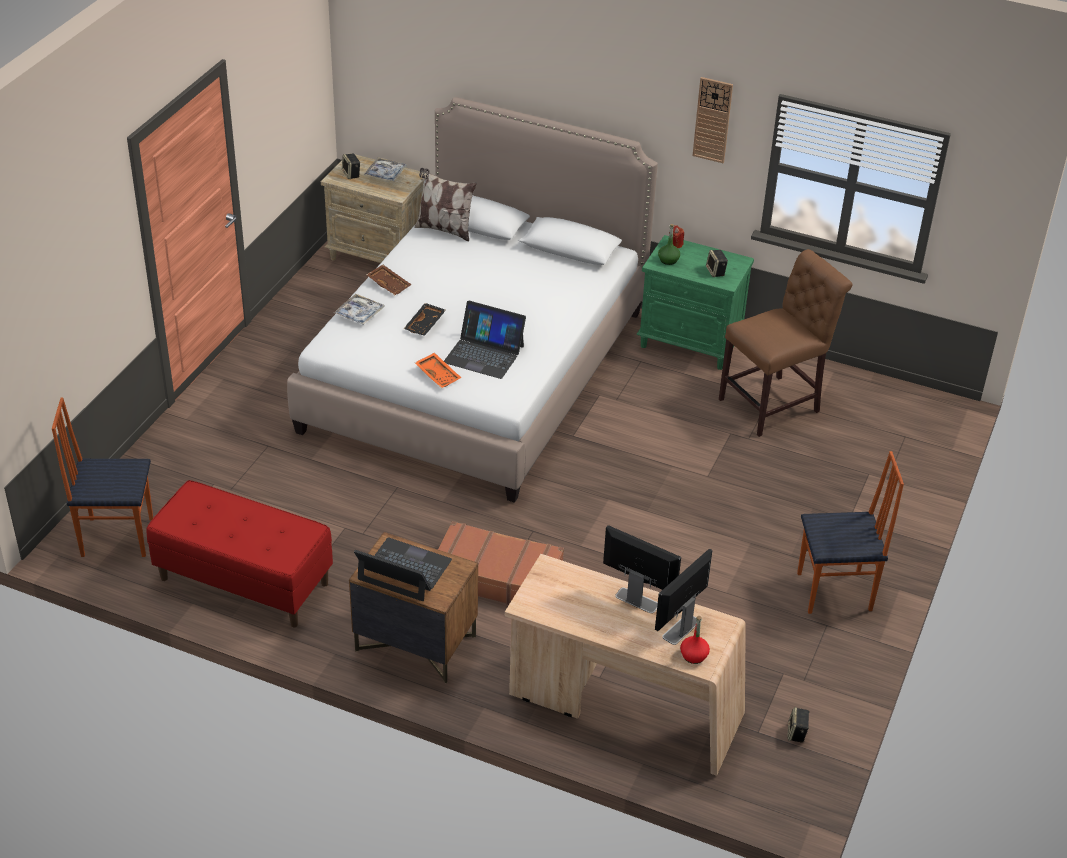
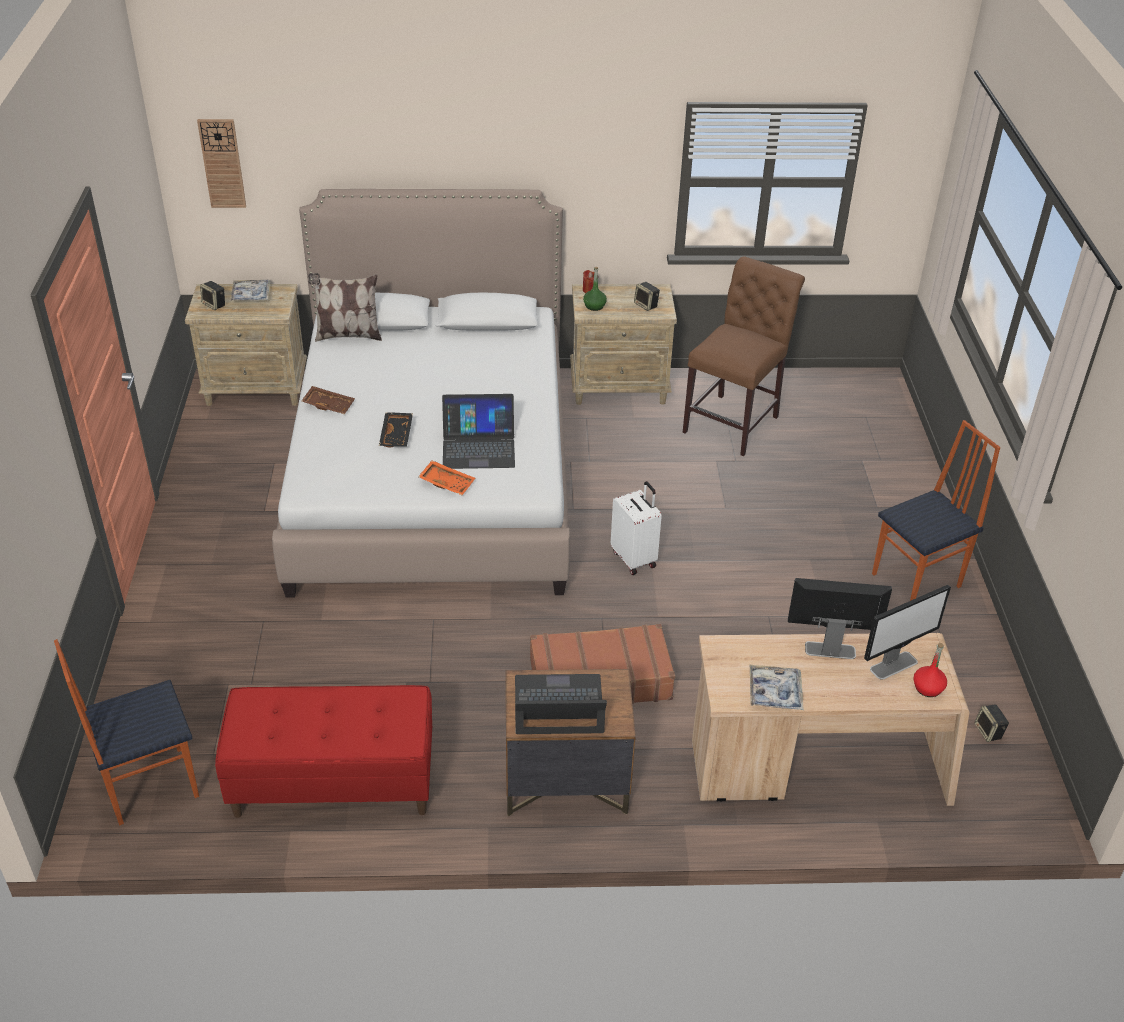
camera: 25 degrees left, 0 degrees up
(359, 313) = (318, 444): tray -> tray (775, 692)
(595, 493) = (635, 559): none -> white suitcase
(680, 629) = (894, 665): monitor -> monitor turned 135 degrees counterclockwise
(691, 343) = (620, 387): green nightstand -> beige nightstand
(712, 120) = (616, 147): wall clock -> wall clock (222, 163)

